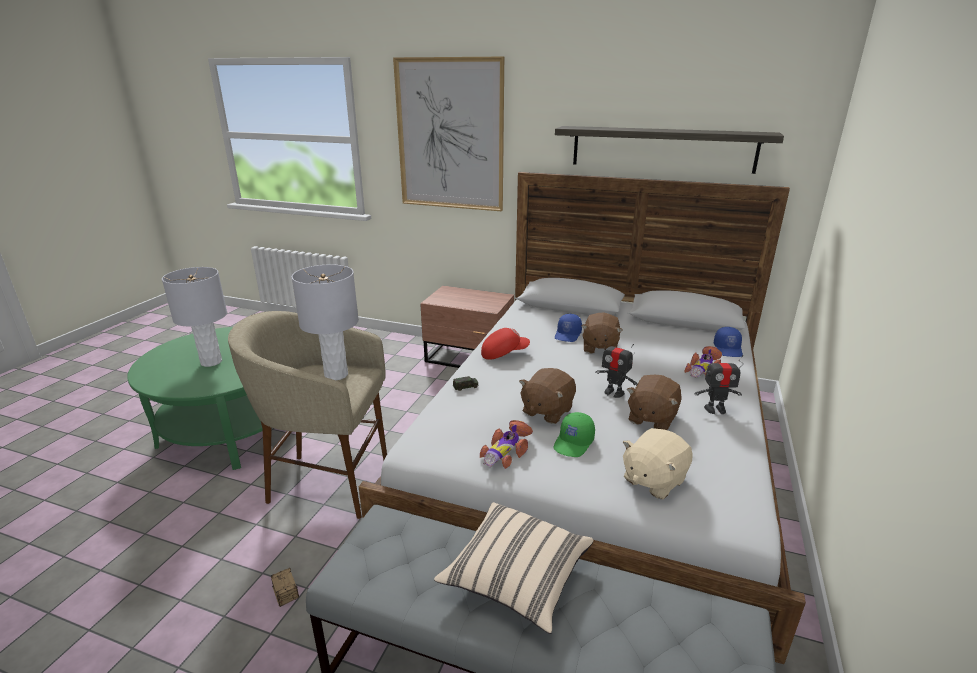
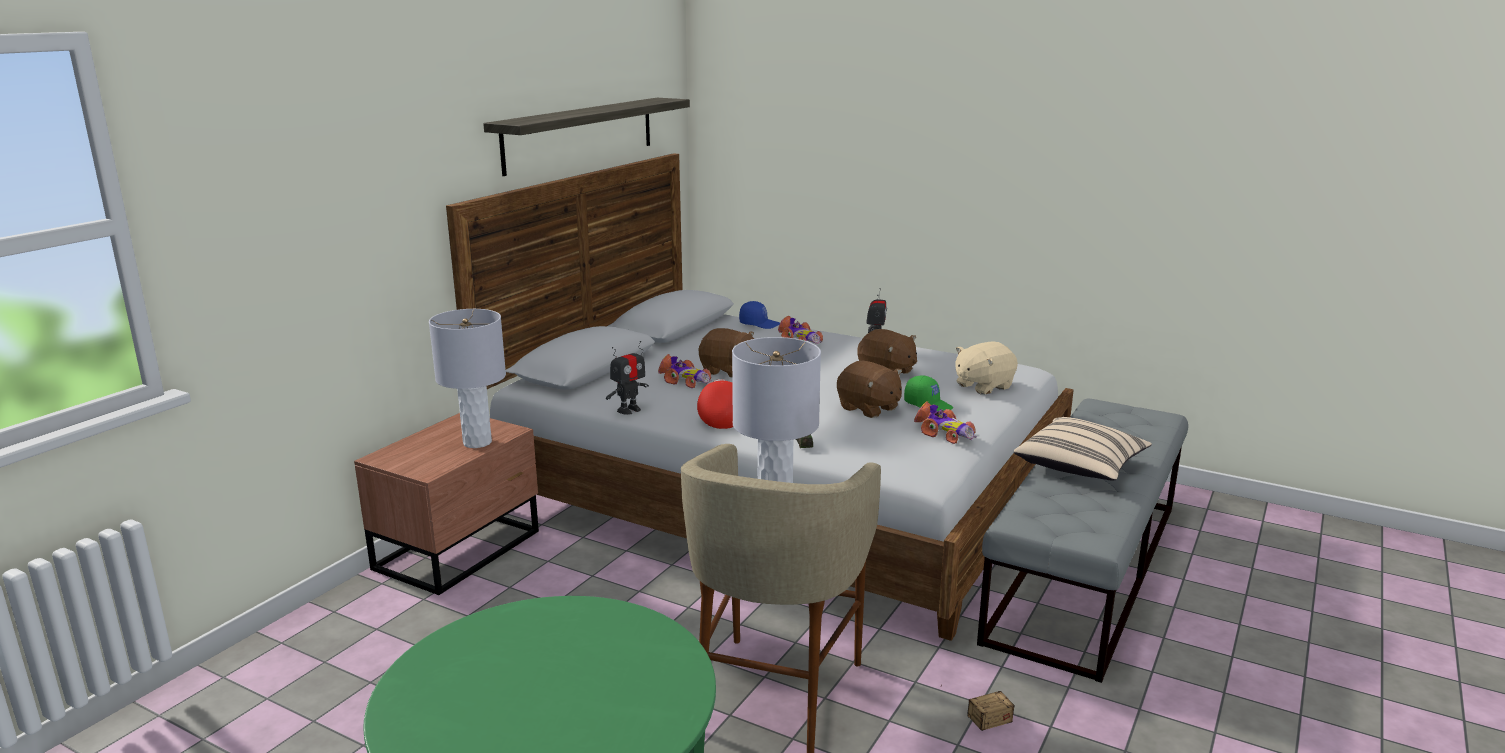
camera: 80 degrees left, 5 degrees down
(211, 362) = (567, 690): grey table lamp -> grey table lamp (477, 443)
(450, 135) = (330, 170): picture -> none
(568, 335) = (684, 380): blue cap -> toy car
(614, 392) = (836, 378): toy robot -> toy robot (629, 410)
(653, 480) = (983, 386): beige plush toy -> beige plush toy turned 90 degrees clockwise

